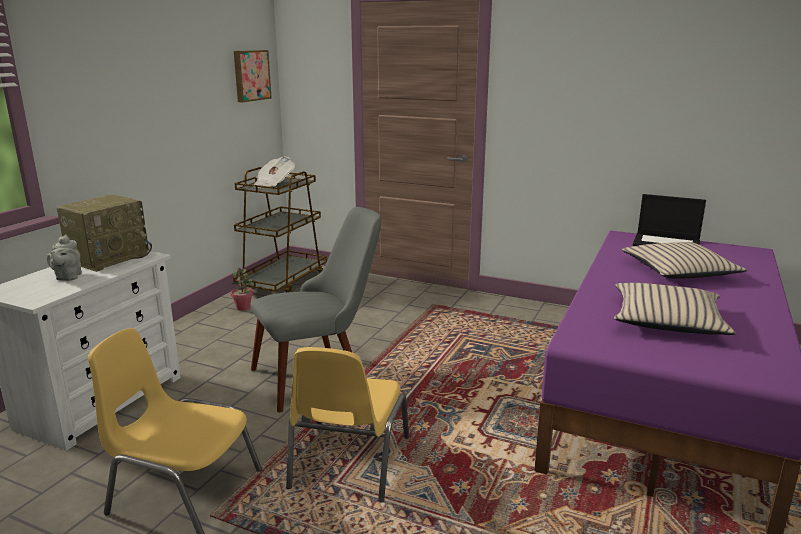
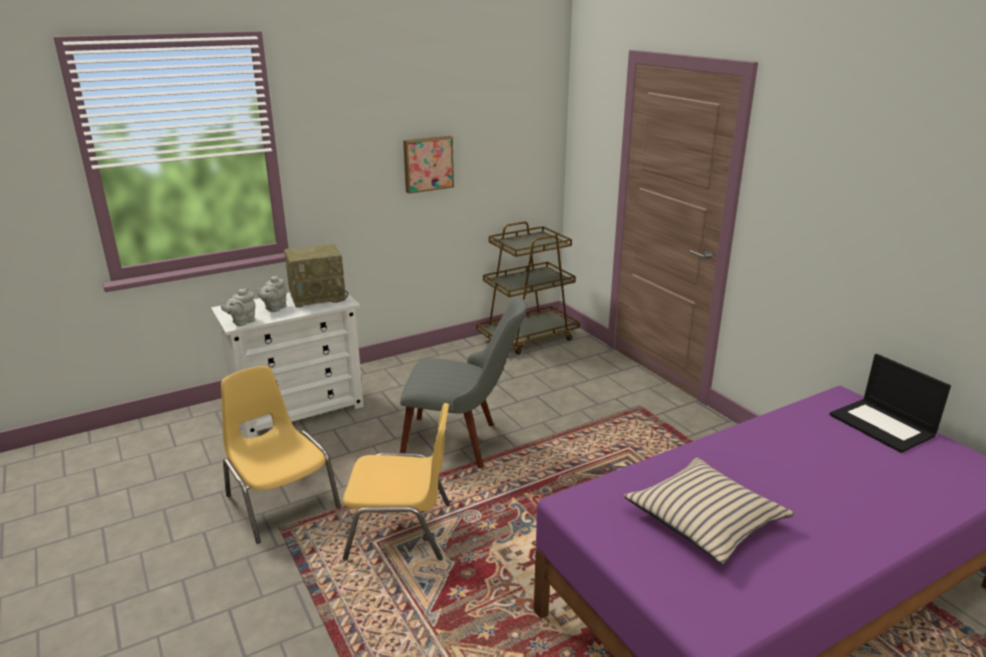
camera: 35 degrees right, 5 degrees up
(43, 296) = (242, 322): none -> grey teapot
(243, 307) = (469, 355): potted plant -> none
(250, 75) = (526, 130): picture -> picture (427, 164)
(273, 184) = (527, 242): newspaper -> none
(348, 463) = (401, 530): yellow chair -> yellow chair turned 135 degrees counterclockwise
(678, 271) = (829, 466): beige pillow -> none

